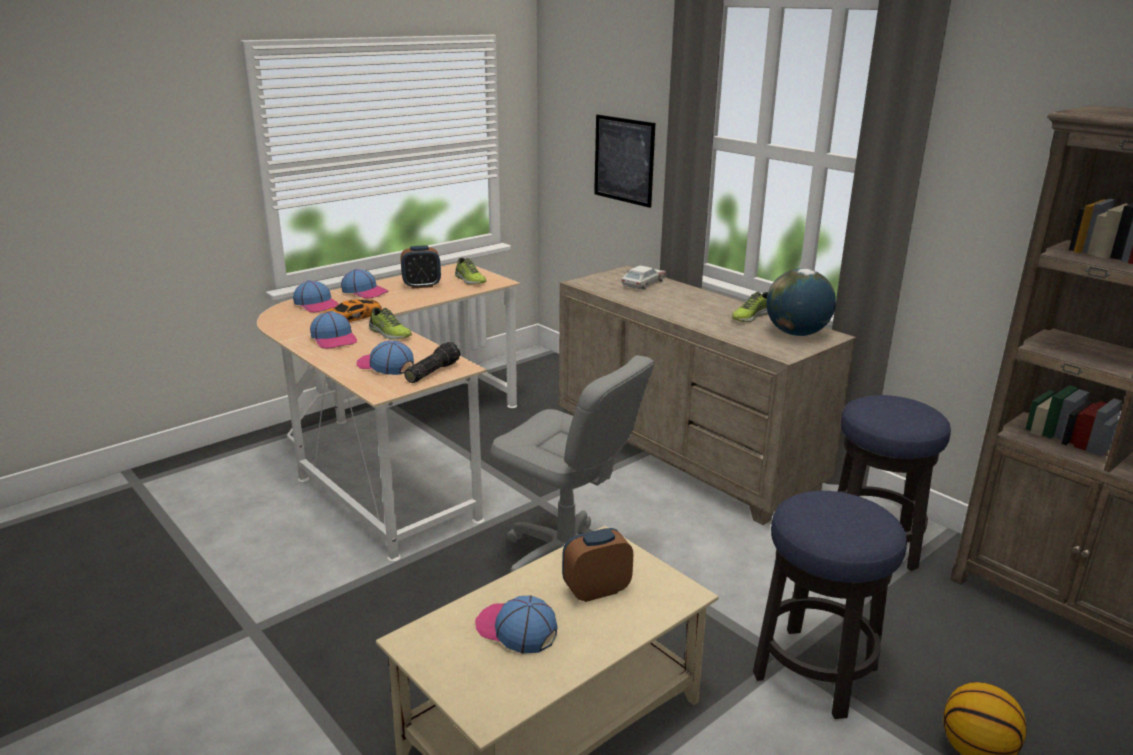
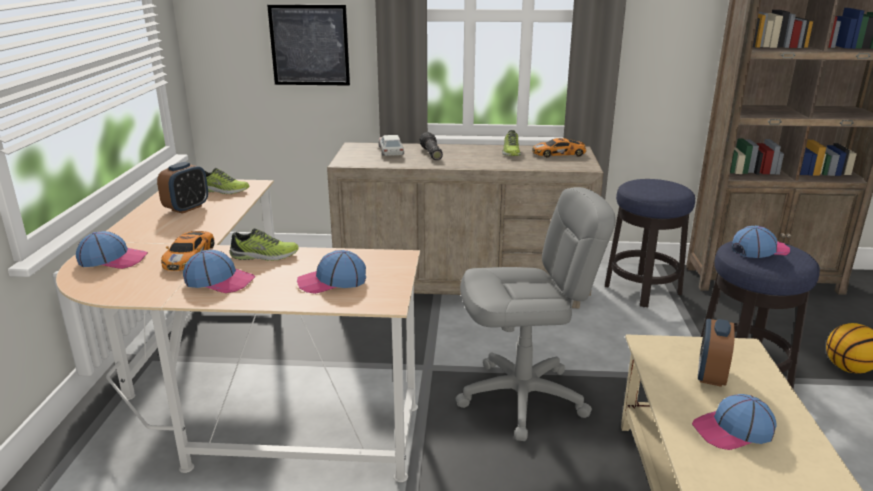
camera: 45 degrees left, 0 degrees up
(365, 292) = (138, 231): cap -> cap (759, 249)
(432, 372) = (385, 269): flashlight -> flashlight (430, 154)
(797, 333) = (560, 154): globe -> toy car

